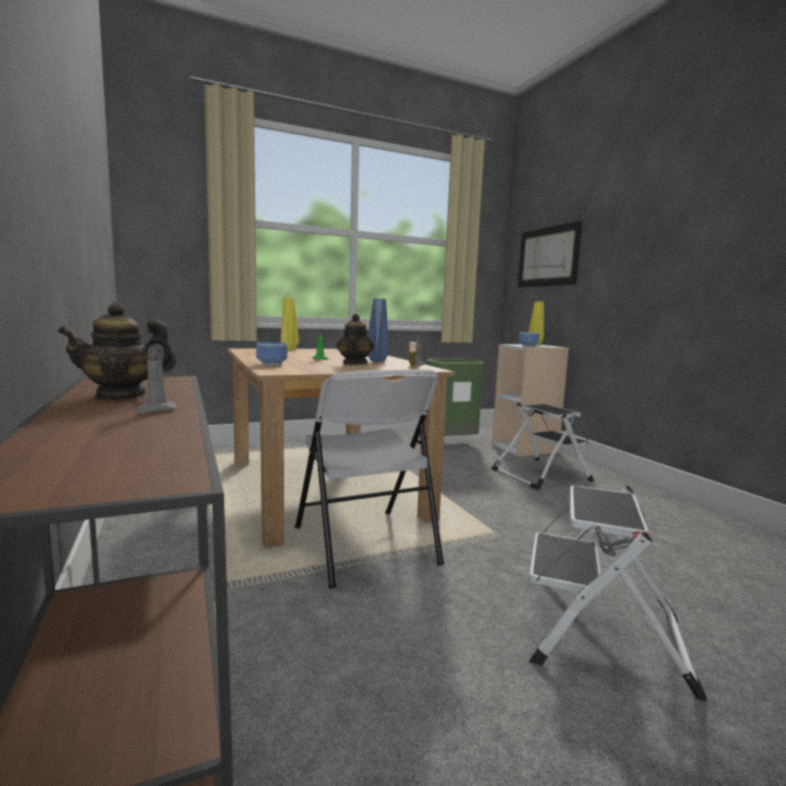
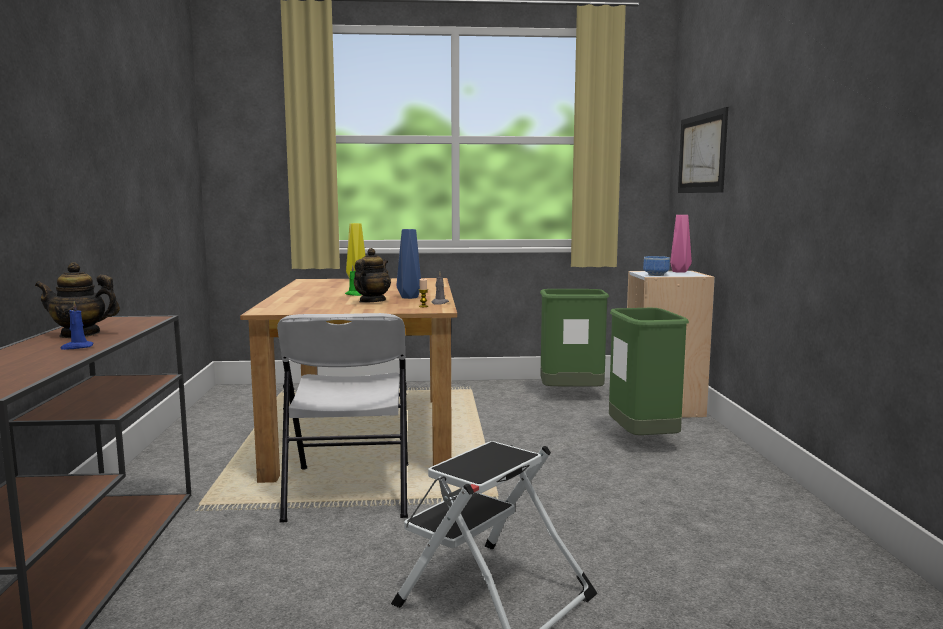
camera: 20 degrees right, 0 degrees up
(155, 410) = (77, 347): grey candle -> blue candle
(270, 364) = (285, 301): bowl -> none
(536, 344) = (680, 272): yellow vase -> pink vase
(540, 474) = (642, 441): step ladder -> green trash can

